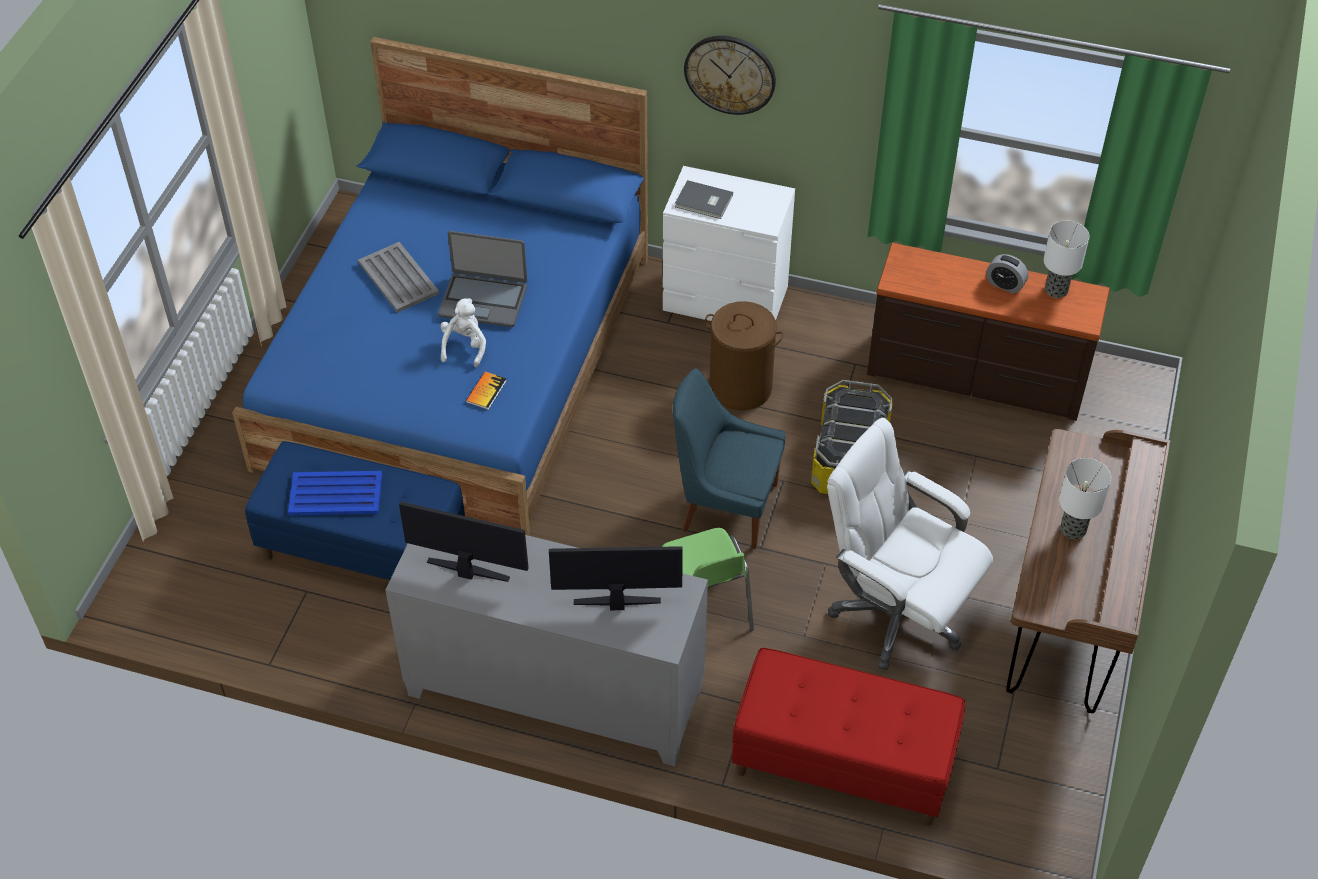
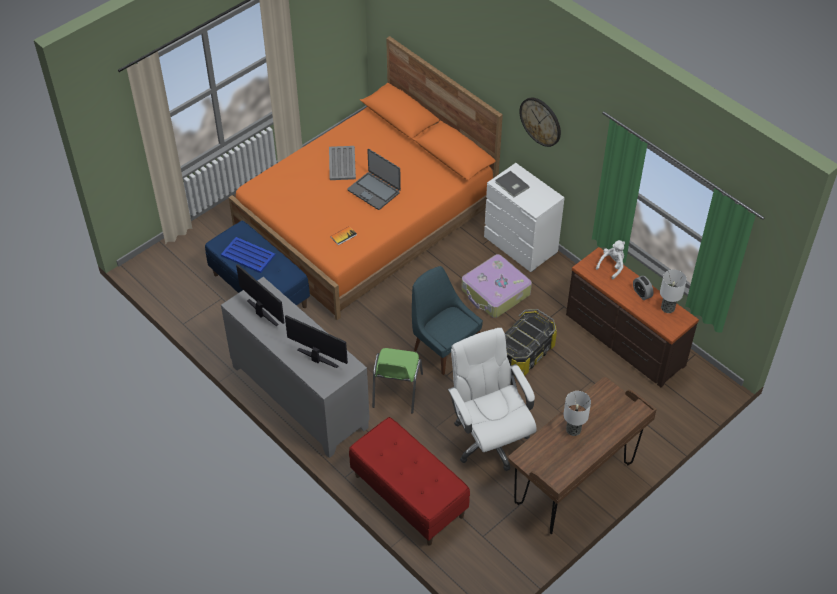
camera: 30 degrees right, 0 degrees up
(459, 359) = (367, 219): blue bed -> orange bed
(465, 346) = (349, 210): white plush toy -> white plush toy (612, 266)
(741, 387) = (495, 292): brown laundry basket -> suitcase

